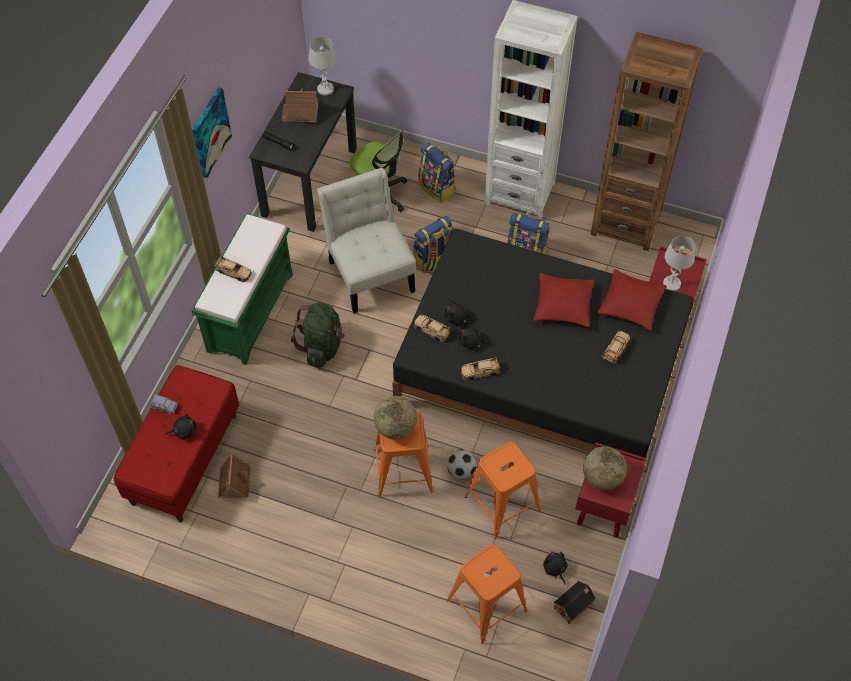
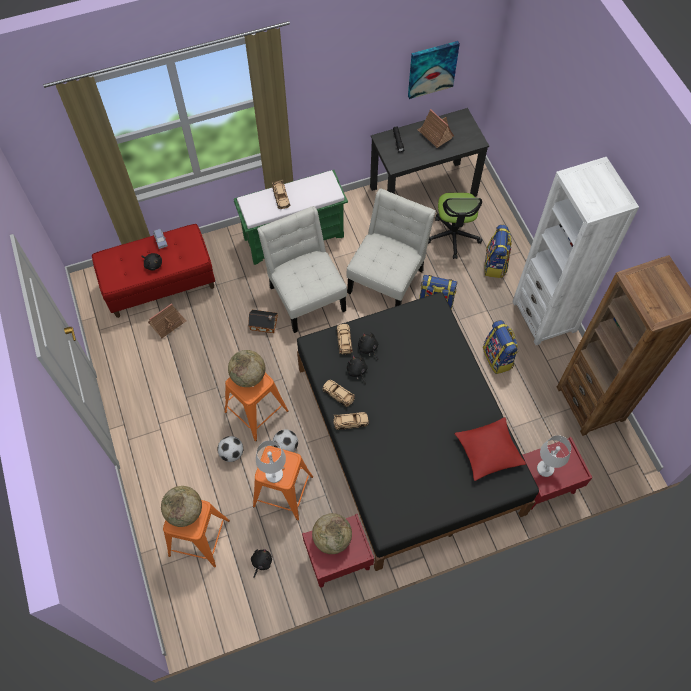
camera: 50 degrees right, 5 degrees up
(210, 132) = (325, 89): picture -> picture (432, 69)
(322, 346) = (306, 294): green backpack -> white chair
(325, 89) = (469, 132): white table lamp -> white table lamp (274, 474)
(427, 520) = (232, 453): none -> football
(484, 570) = (185, 512): none -> globe
(563, 305) = (444, 406): red pillow -> none
(574, 605) = (243, 596): toy house -> toy house (264, 325)
(616, 349) = (439, 469): beige toy car -> beige toy car (350, 422)

